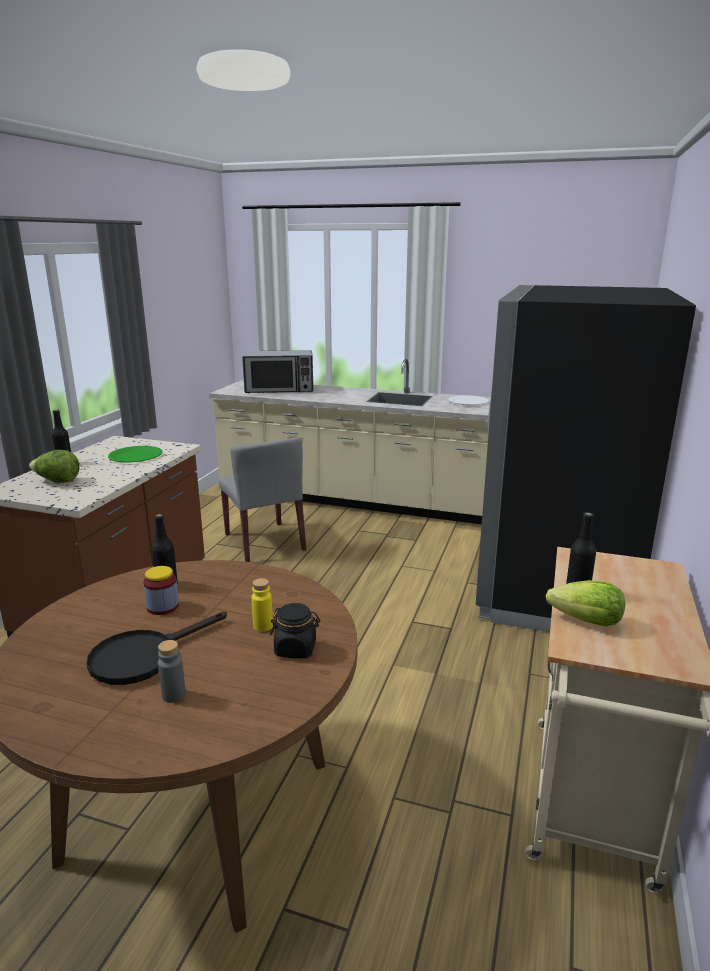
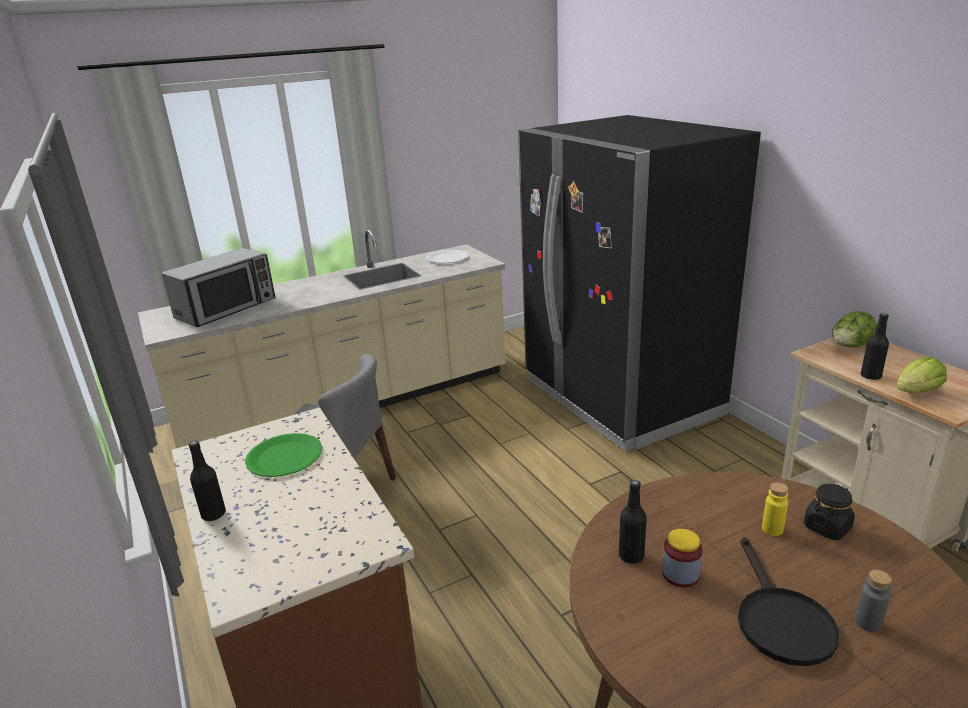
camera: 45 degrees left, 5 degrees up
(57, 481) = (282, 538): lettuce -> lettuce (849, 347)

